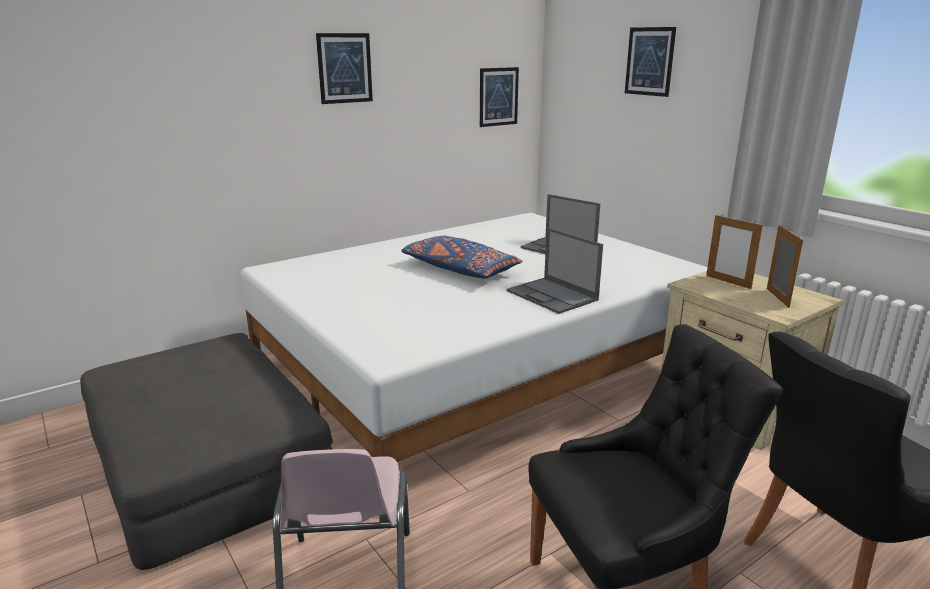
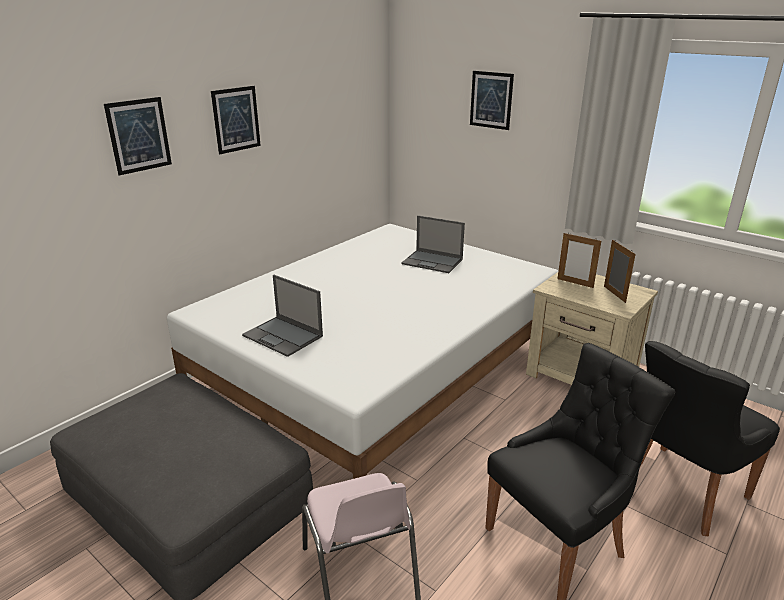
camera: 15 degrees left, 5 degrees up
(459, 269) = (363, 292): blue pillow -> none
(498, 97) = (358, 127): picture -> picture (139, 135)
(553, 296) = (451, 311): laptop -> laptop (283, 336)

